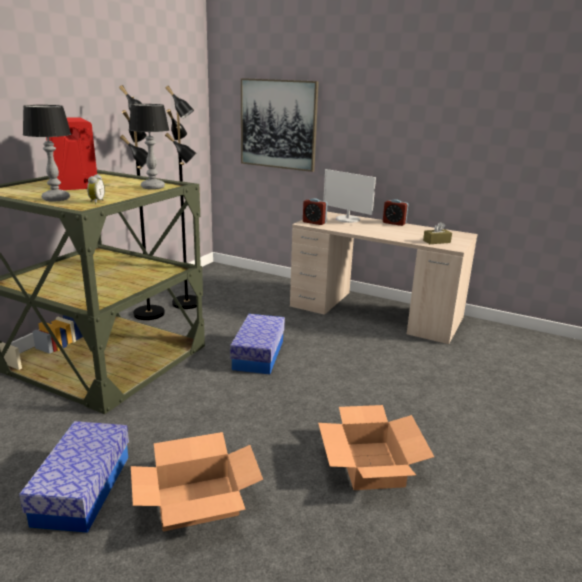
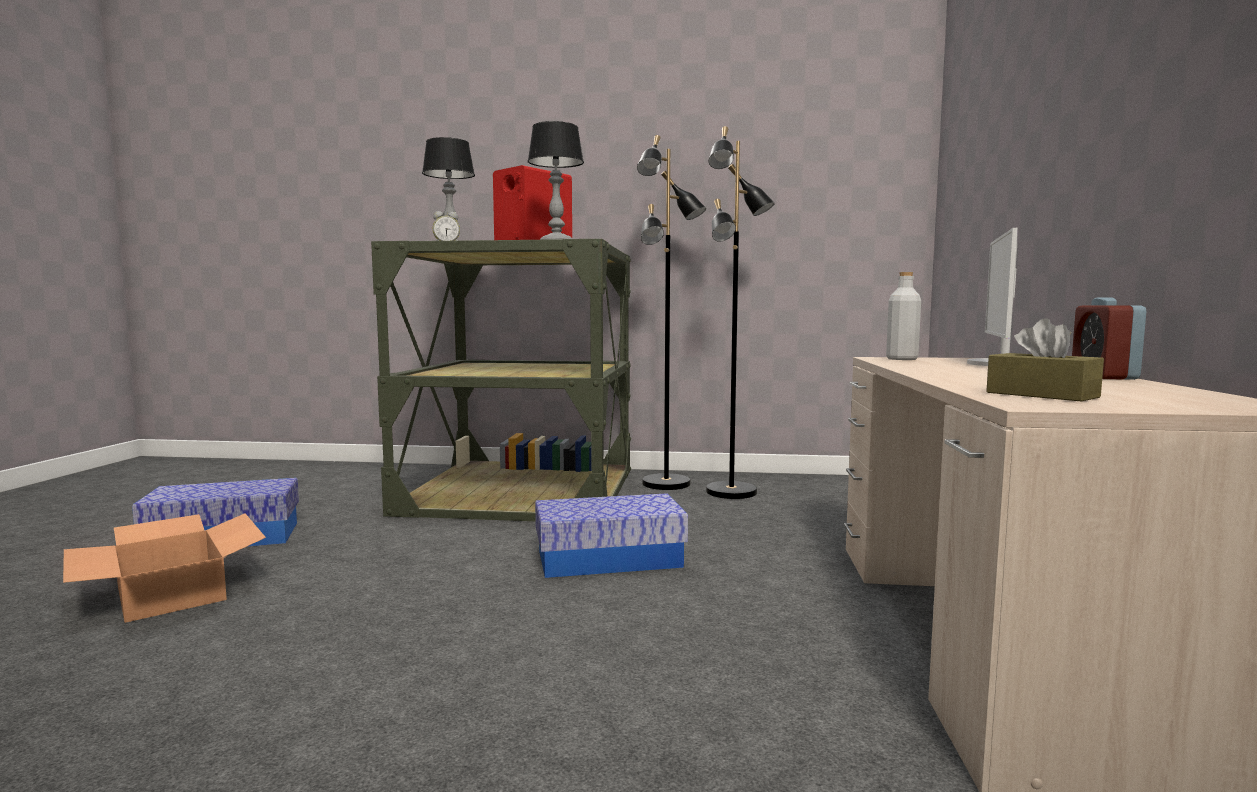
camera: 70 degrees right, 15 degrees down
(278, 124) = (990, 177): picture -> none
(314, 222) = (902, 359): alarm clock -> grey bottle
(370, 465) = (223, 719): cardboard box -> none

